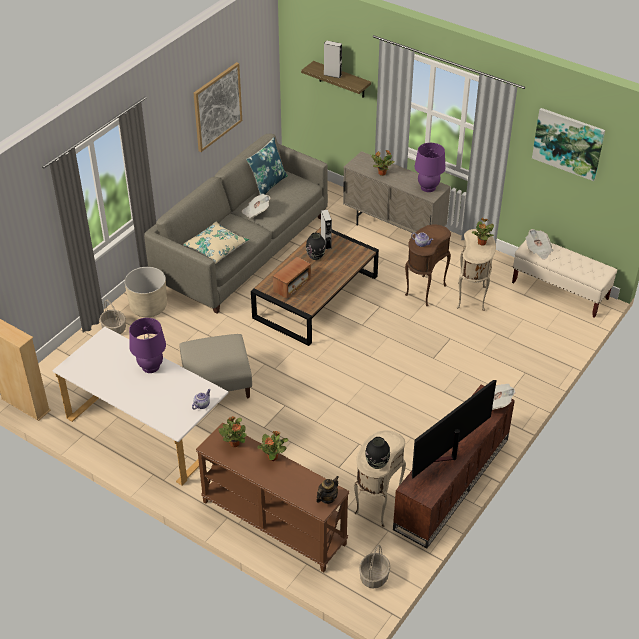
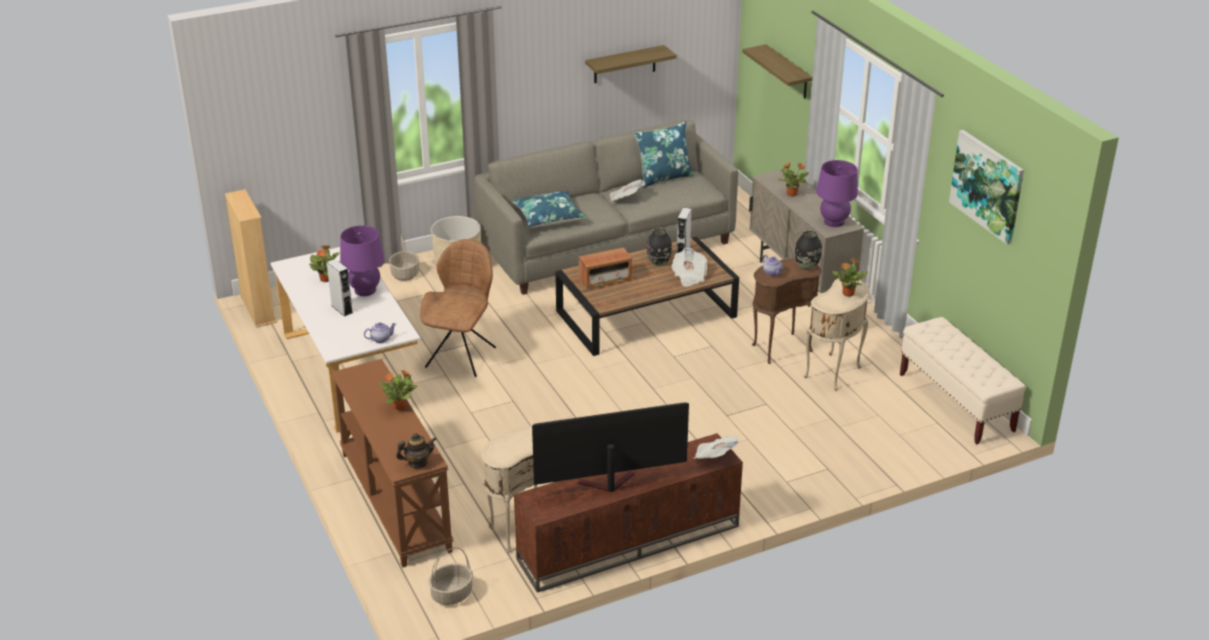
camera: 30 degrees right, 10 degrees down
(216, 248) = (548, 217): beige pillow -> blue pillow
(217, 106) = (624, 64): picture -> shelf
(217, 383) = (462, 356): beige ottoman -> brown chair
(234, 443) = (374, 380): potted plant -> potted plant (326, 279)
(332, 75) = (773, 61): grey speaker -> grey speaker (342, 309)
(377, 464) = (504, 453): black vase -> black vase (806, 266)
(538, 250) = (935, 334): newspaper -> newspaper (689, 276)

